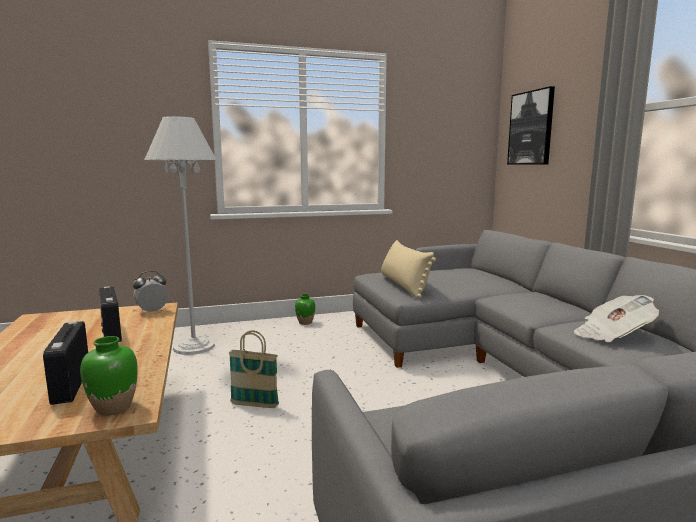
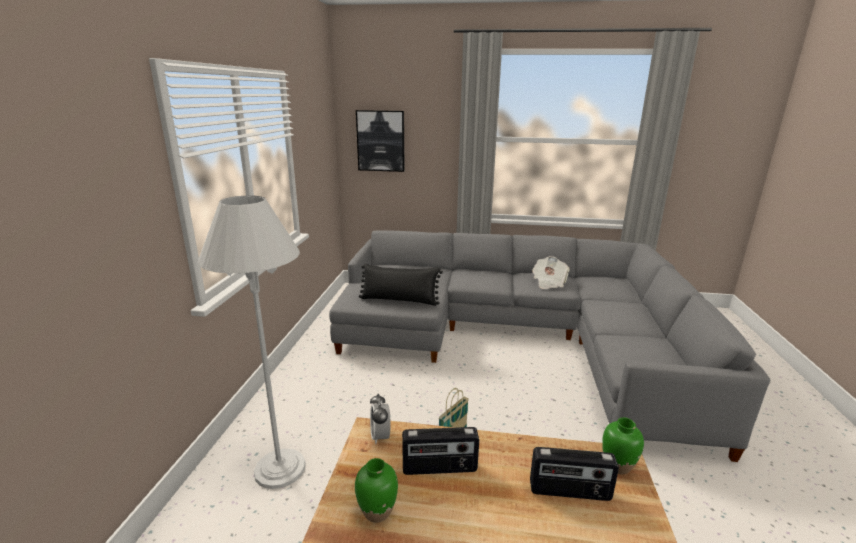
camera: 65 degrees left, 10 degrees up
(305, 322) = (295, 377): green vase -> green vase (377, 511)
(404, 286) = (399, 300): beige pillow -> black pillow

